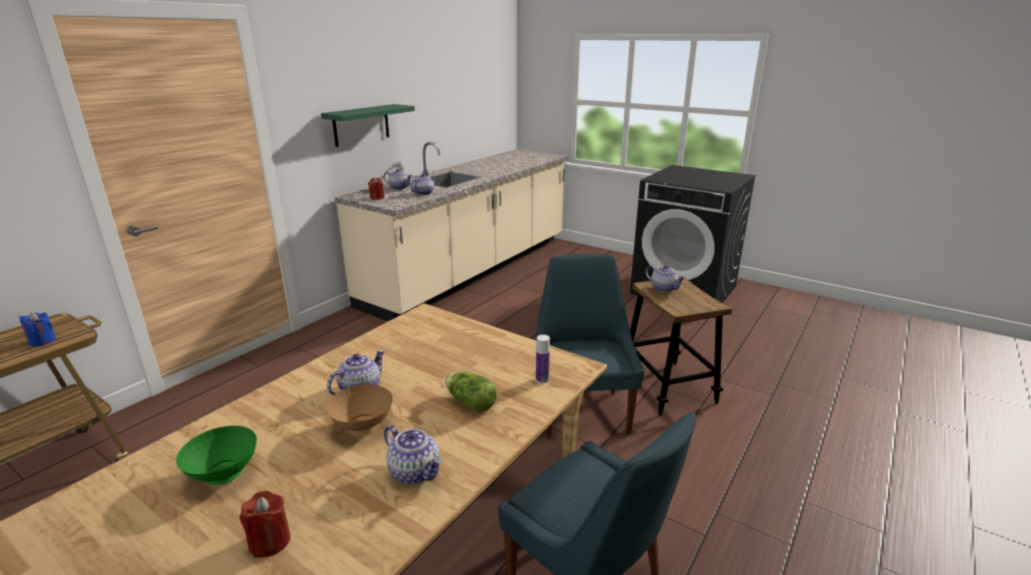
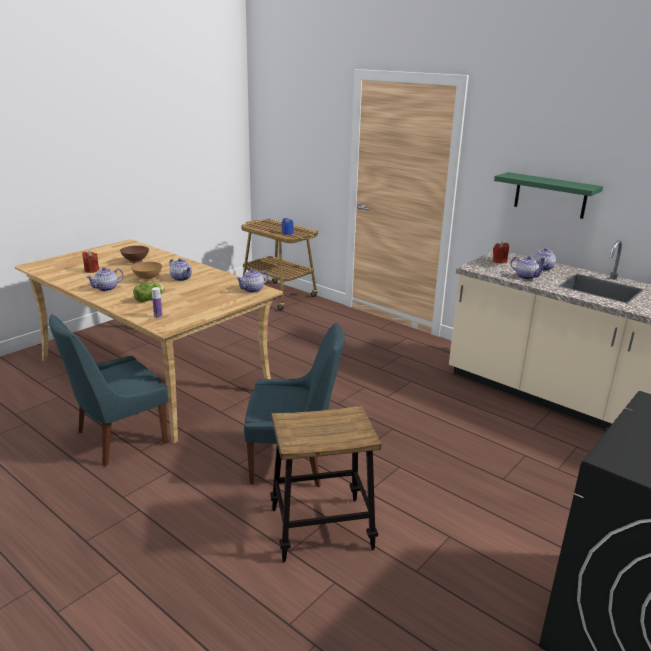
camera: 95 degrees right, 0 degrees up
(223, 475) = (135, 262): green bowl -> brown bowl
(664, 288) = (343, 421): teapot -> teapot (252, 290)

